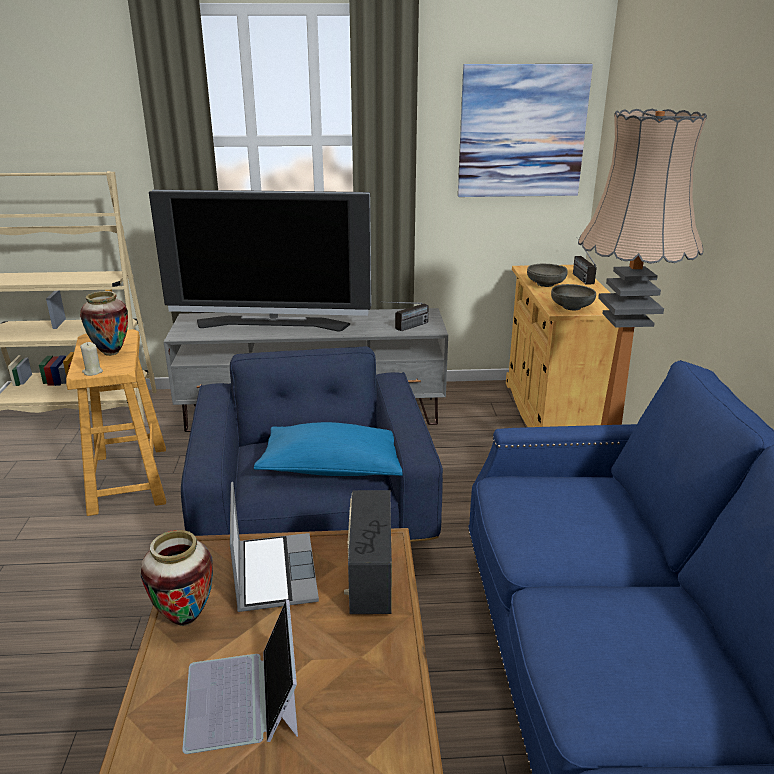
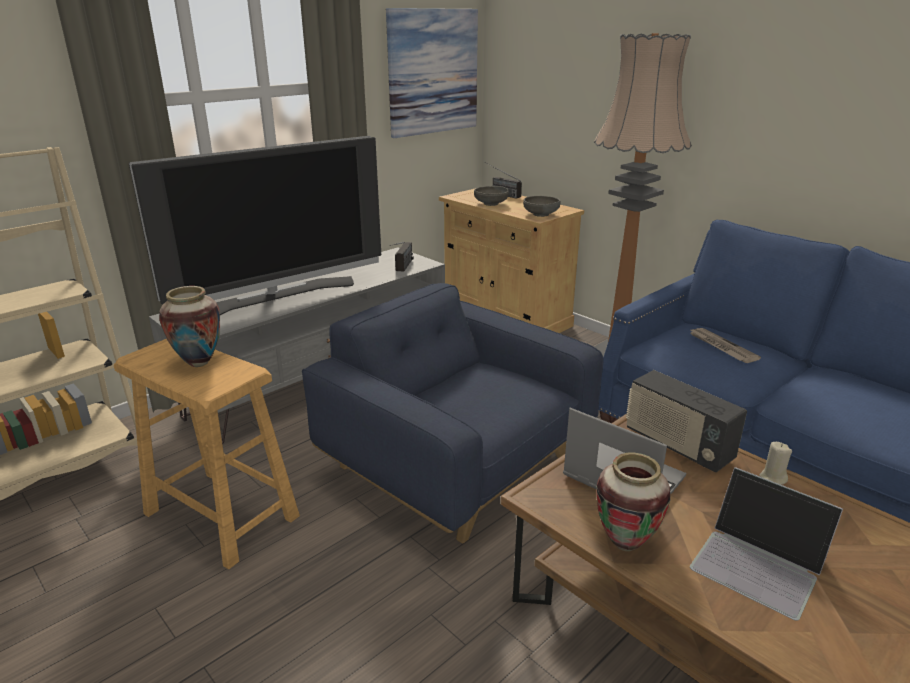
camera: 40 degrees left, 0 degrees up
(92, 372) = (221, 385): beige candle -> beige candle (772, 478)
(334, 468) = (506, 393): blue pillow -> none
(582, 513) = (721, 347): none -> newspaper

